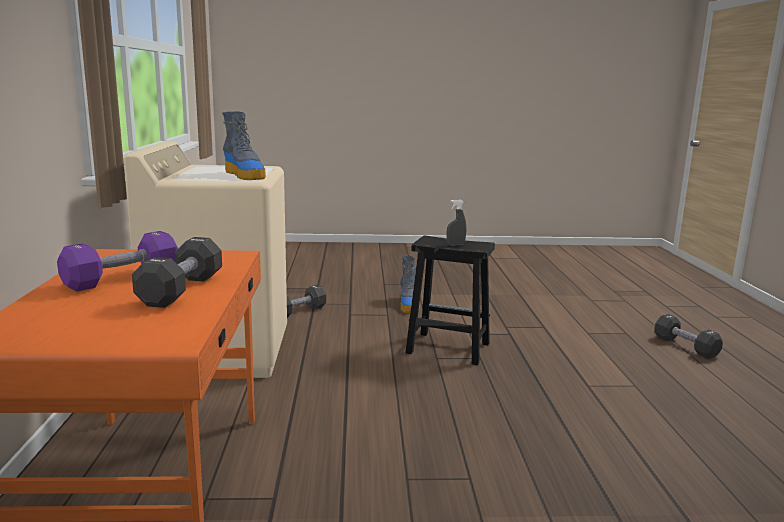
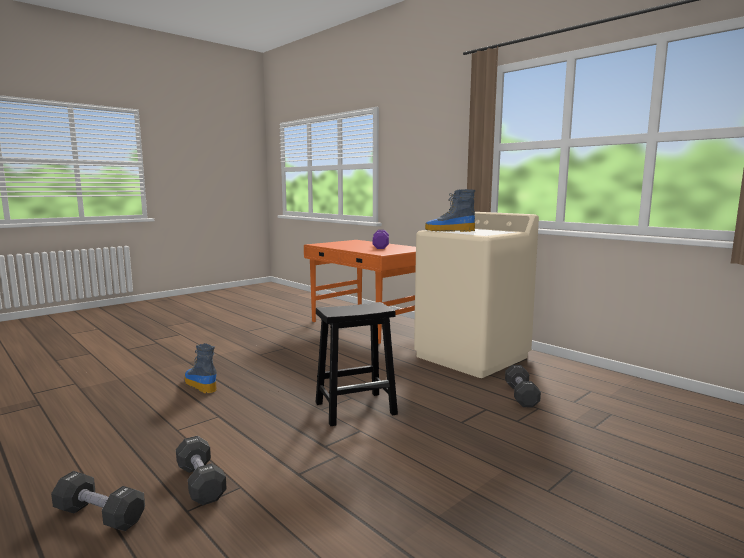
camera: 140 degrees right, 5 degrees down
(181, 290) = (353, 247): black dumbbell -> black dumbbell (200, 482)
(409, 304) = (474, 445): boot -> boot (200, 385)
(455, 245) = (350, 308): grey spray bottle -> none

